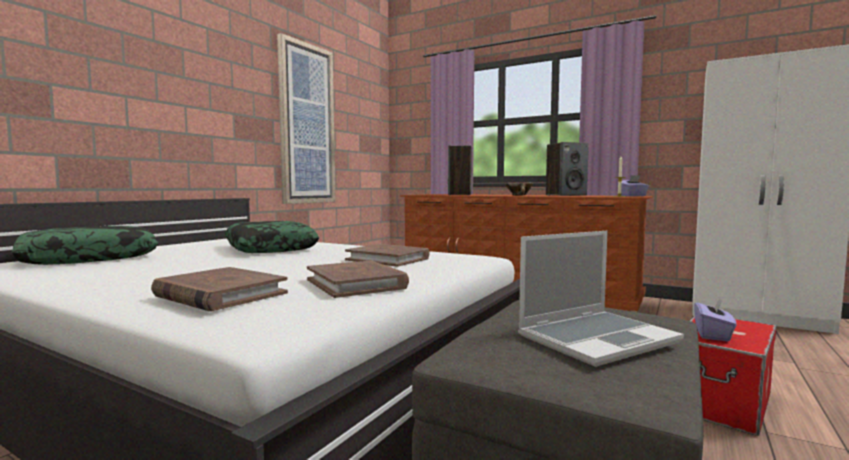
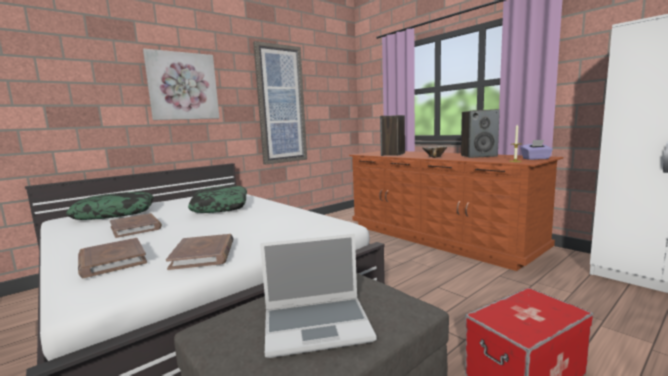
camera: 20 degrees right, 5 degrees up
(183, 77) = (183, 86): none -> picture
(388, 259) = (271, 224): brown book -> brown book (136, 228)
(713, 334) = (507, 317): purple tissue box -> none

